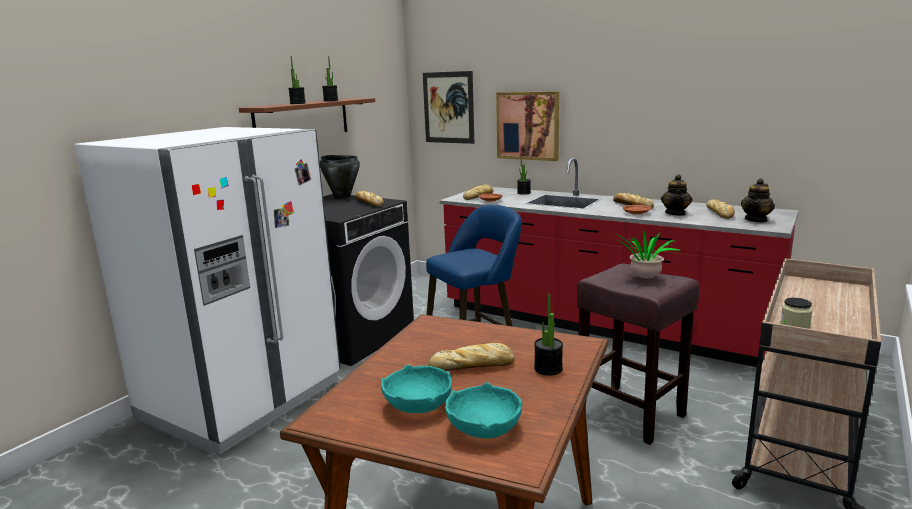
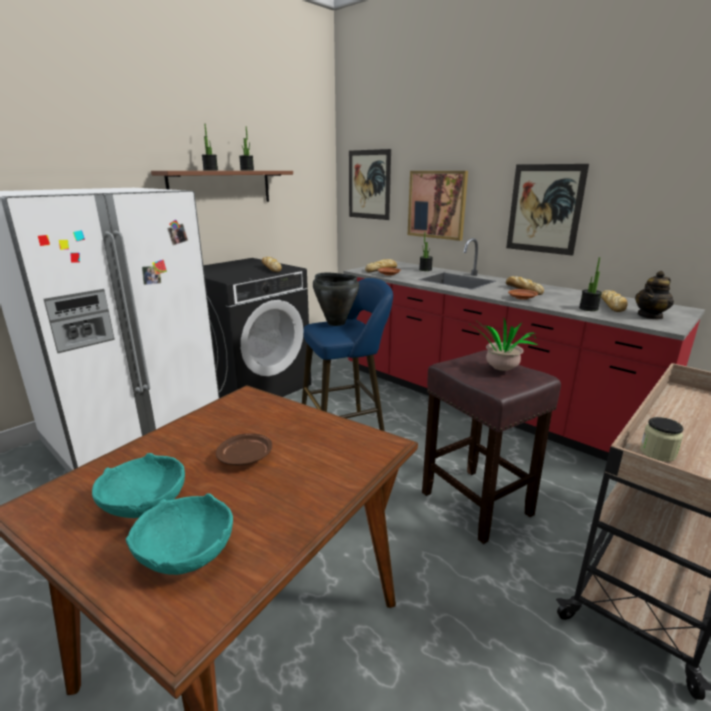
camera: 10 degrees right, 5 degrees up
(342, 197) = (255, 261): black cooking pot -> black cooking pot (336, 323)
(473, 365) = (245, 457): bread -> brown plate
(548, 369) = (322, 474): potted plant -> potted plant (588, 308)
(641, 126) = (544, 209): none -> picture
(675, 213) = (563, 301): teapot -> none

